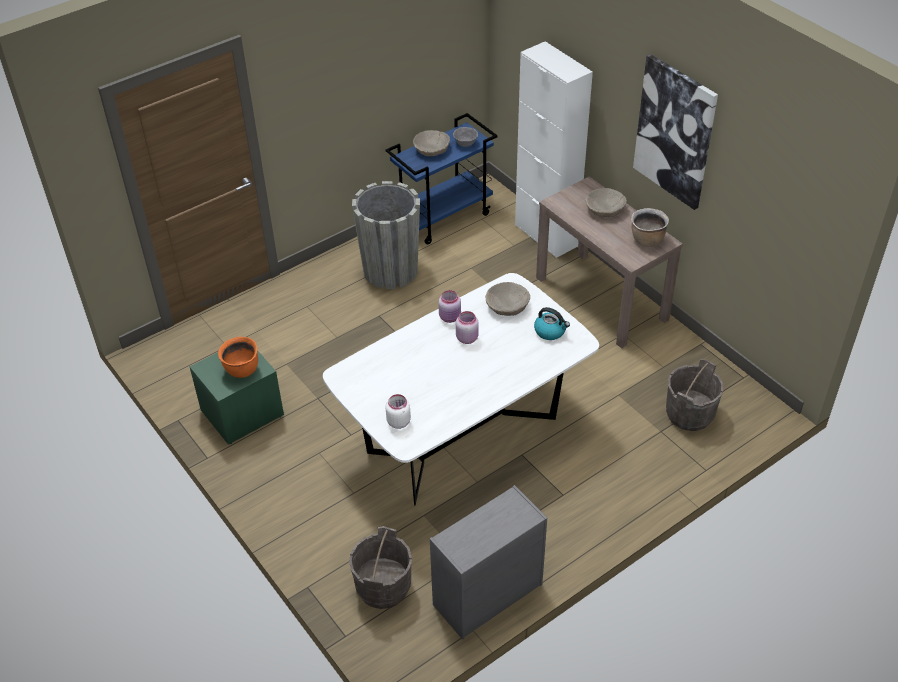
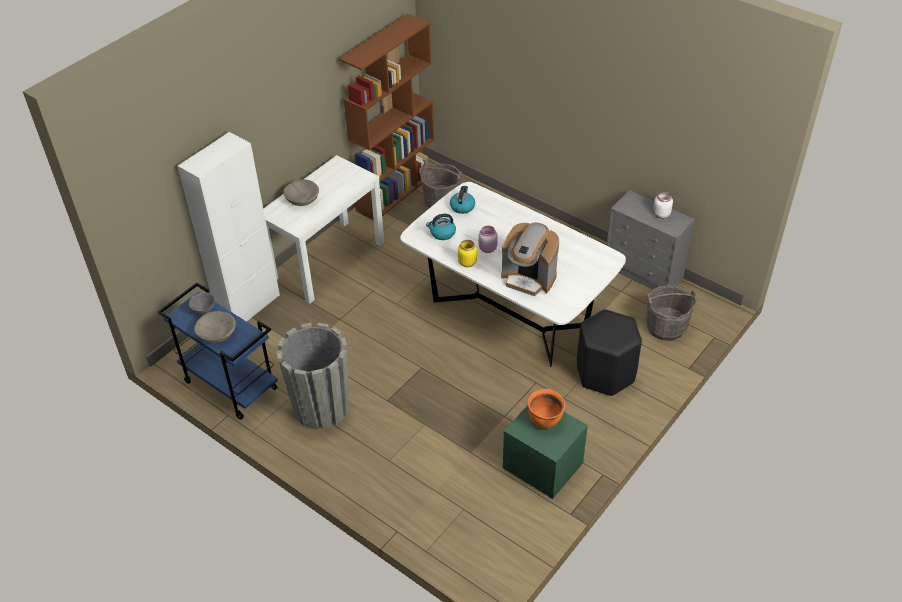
camera: 105 degrees left, 0 degrees up
(335, 500) = (605, 374): none -> black stool
(398, 421) = (591, 267): white jar -> white jar (661, 214)
(403, 362) = (529, 278): none -> coffee machine
(450, 317) = (467, 262): pink jar -> yellow jar
(507, 306) = (442, 233): beige bowl -> kettle
(601, 298) = (328, 260): brown console table -> white console table
(647, 240) = (337, 172): brown cooking pot -> none
(675, 132) = (301, 90): picture -> none
(719, 373) = (396, 191): none -> brown bookcase

